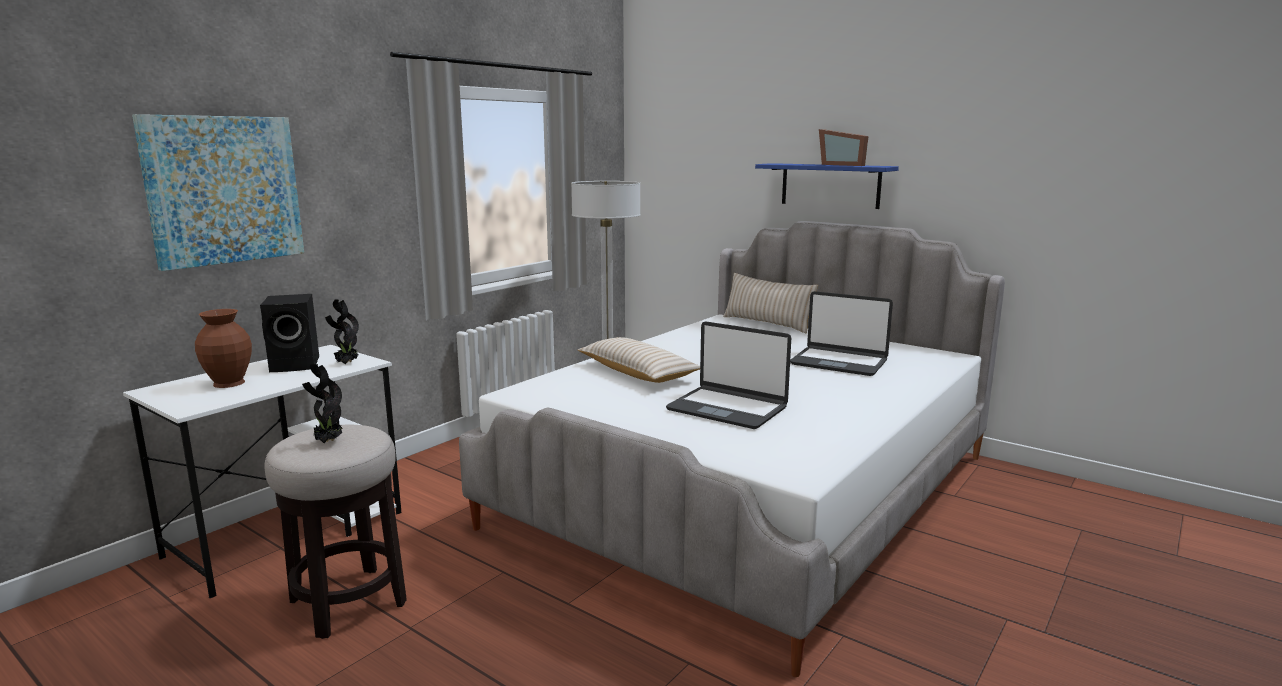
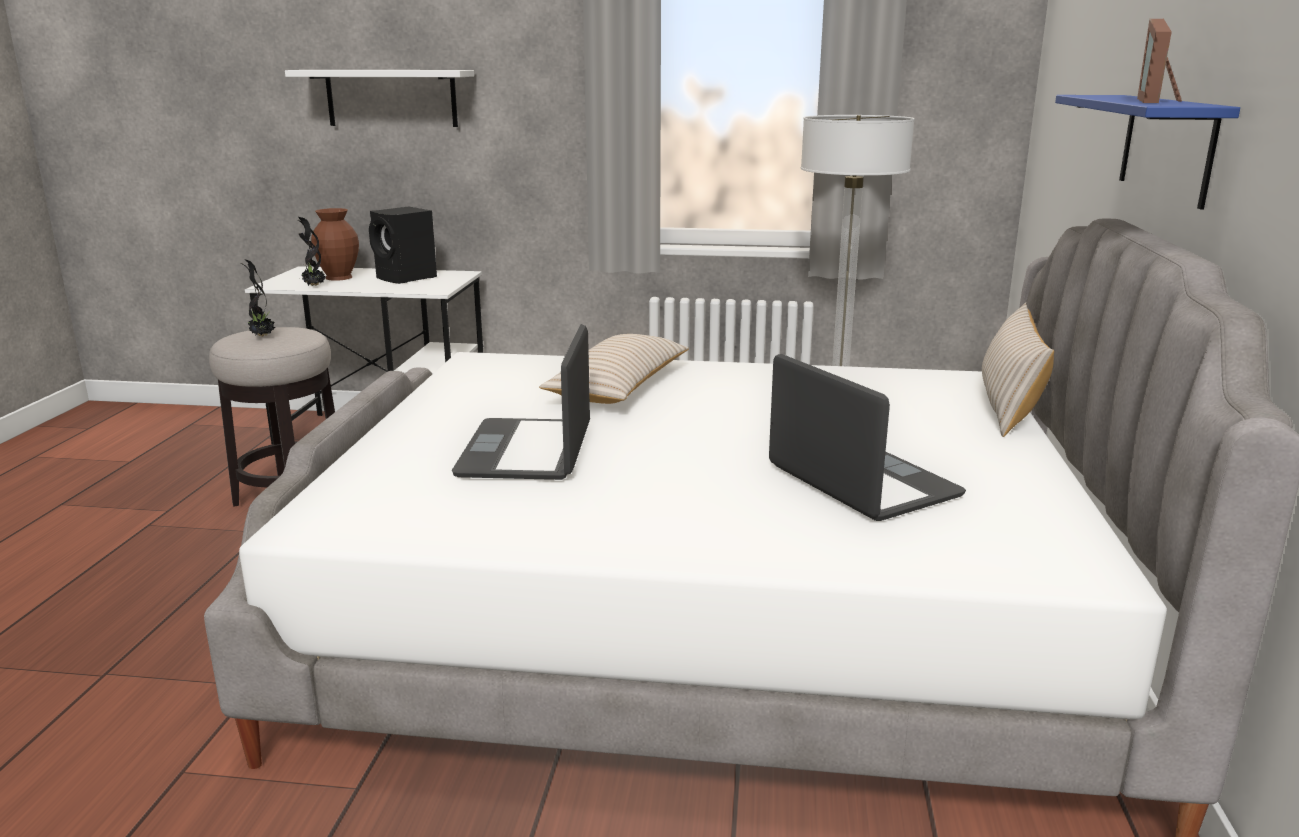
camera: 60 degrees right, 5 degrees up
(224, 190) = (391, 98): picture -> white shelf
(346, 363) = (425, 286): potted plant -> potted plant (313, 286)
(839, 362) = (861, 482): laptop -> laptop turned 150 degrees clockwise

